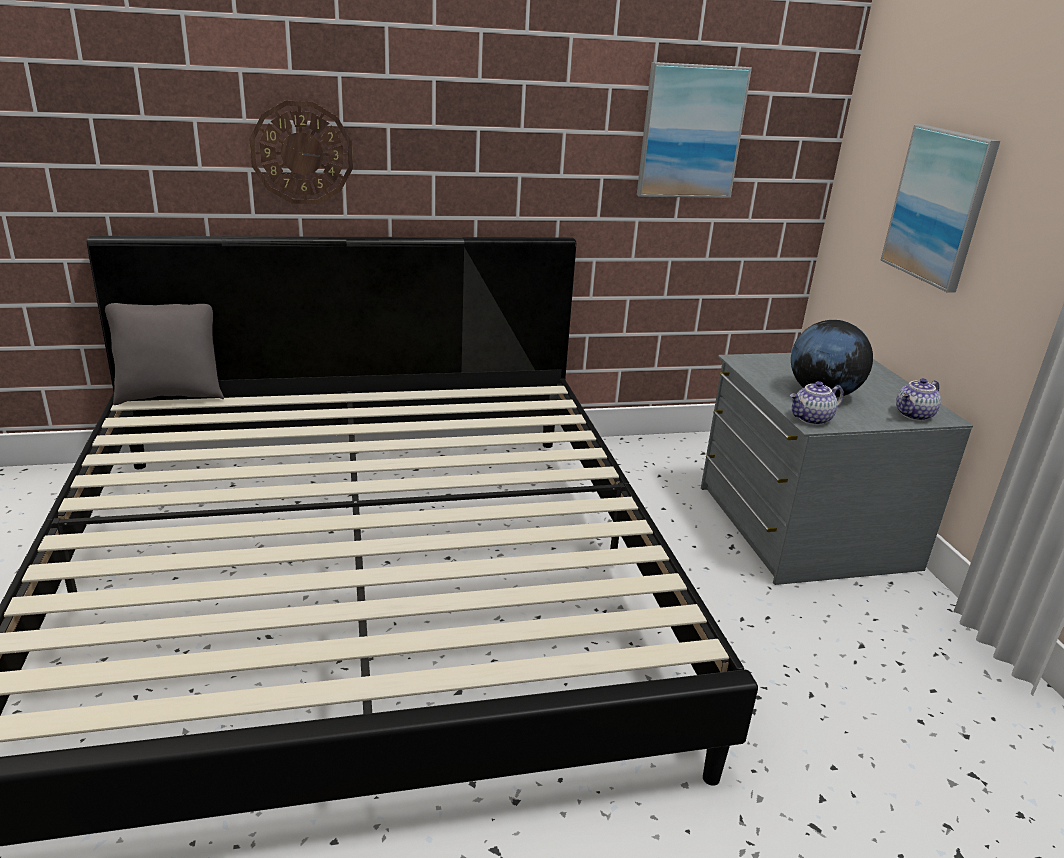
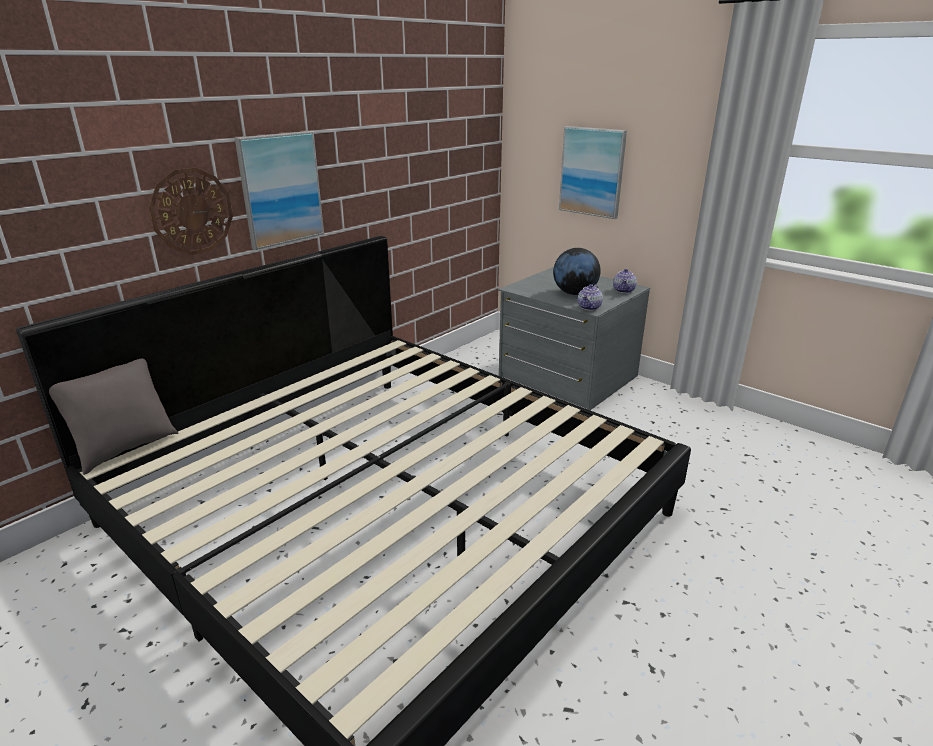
camera: 35 degrees left, 0 degrees up
(691, 132) = (432, 149): picture -> picture (280, 189)

